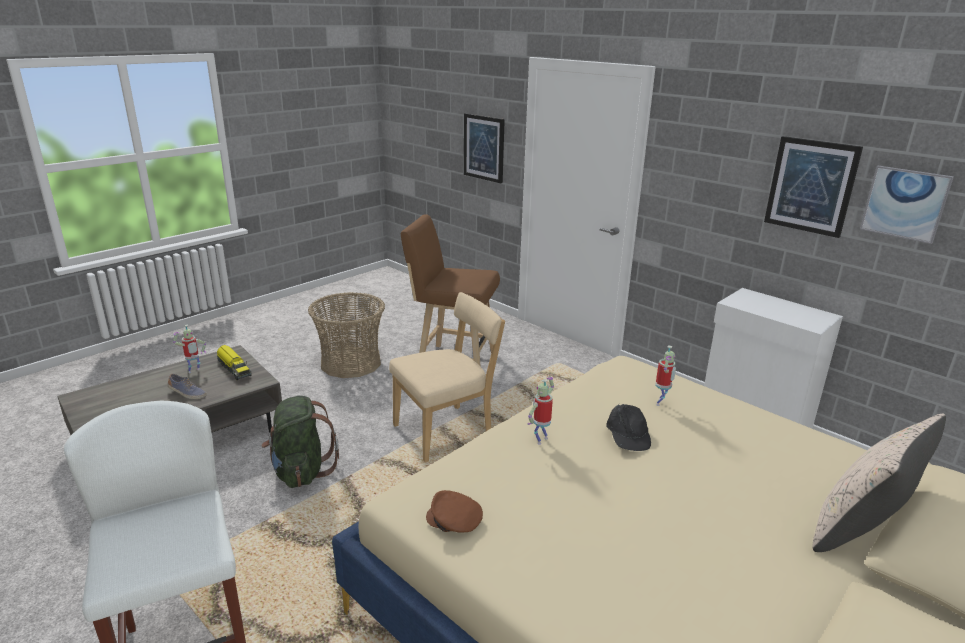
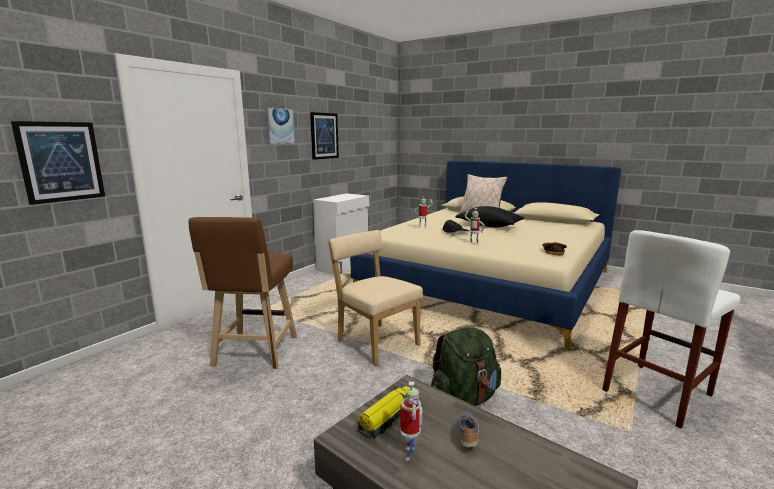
camera: 100 degrees left, 10 degrees down
(194, 371) = (410, 454): toy robot -> toy robot turned 60 degrees clockwise
(350, 363) = (244, 419): basket -> none
(702, 501) = (489, 226): none -> black pillow
(905, 203) = (350, 136): picture -> picture (280, 126)

